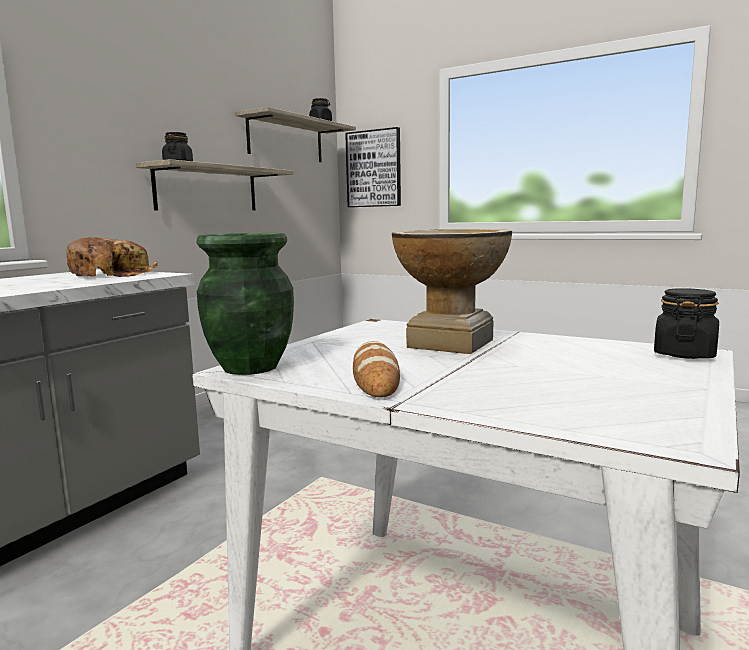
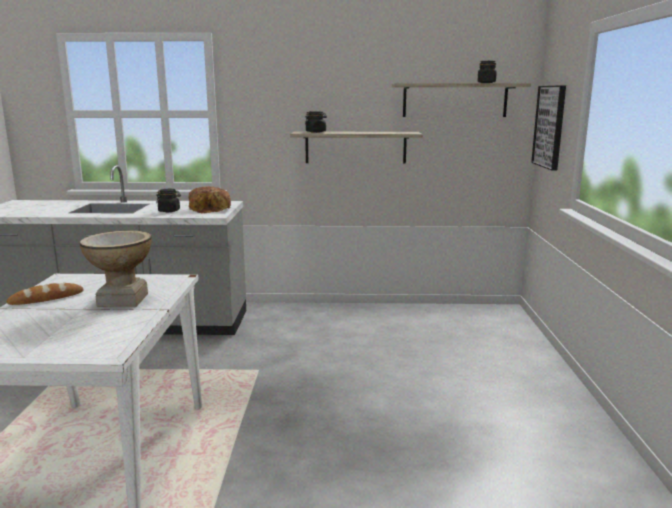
camera: 60 degrees right, 5 degrees up
(249, 367) = (63, 278): green vase -> none
(684, 354) = (104, 351): black jar -> black jar (169, 211)

